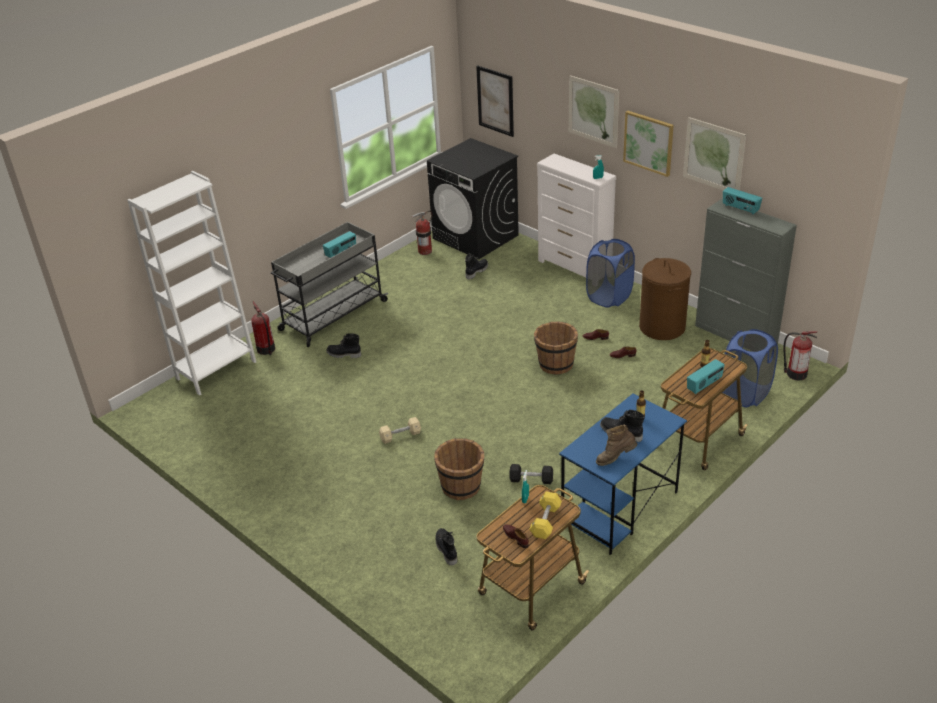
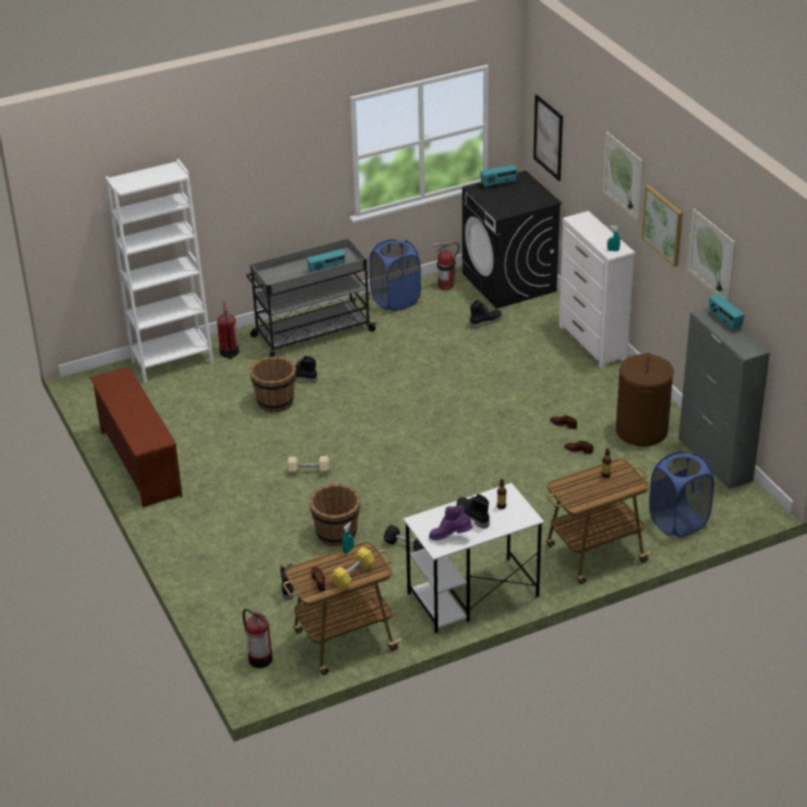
camera: 20 degrees right, 0 degrees up
(232, 472) = (138, 463): none -> brown shoe rack
(555, 364) = (503, 441): brown bucket -> brown bucket (275, 402)
(609, 297) = (608, 384): blue laundry basket -> blue laundry basket (395, 300)
(615, 458) = (450, 537): brown boot -> purple boot
(619, 509) = (472, 595): blue desk -> white desk
(704, 385) = (591, 494): radio -> radio (498, 184)
(795, 374) = (748, 516): fire extinguisher -> fire extinguisher (259, 658)

